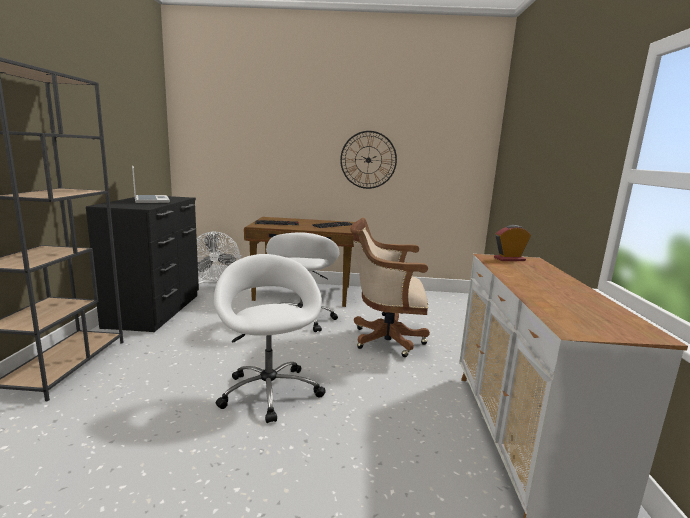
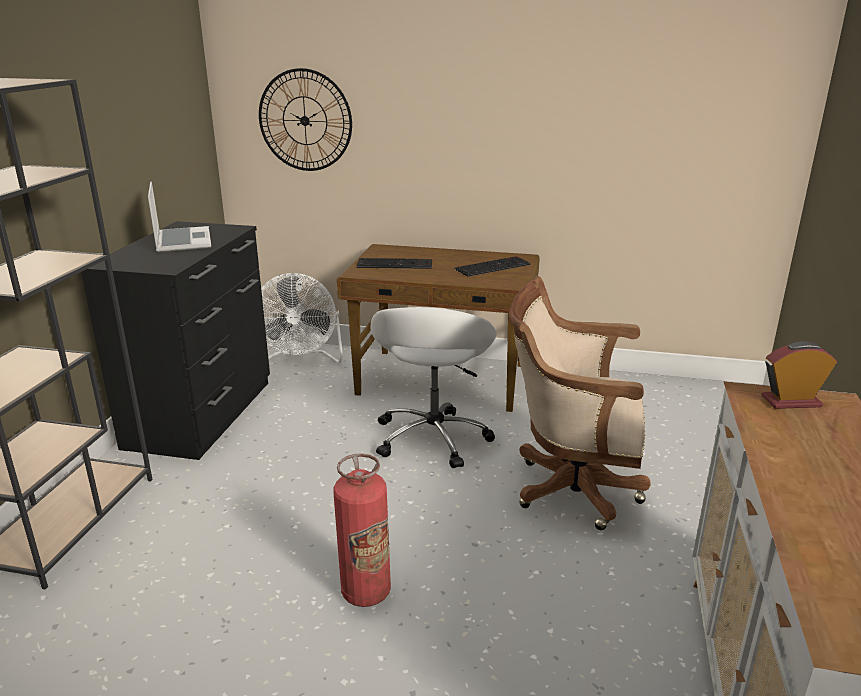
camera: 10 degrees right, 10 degrees up
(269, 392) = (366, 592): white office chair -> fire extinguisher
(368, 160) = (561, 141): wall clock -> wall clock (305, 120)

